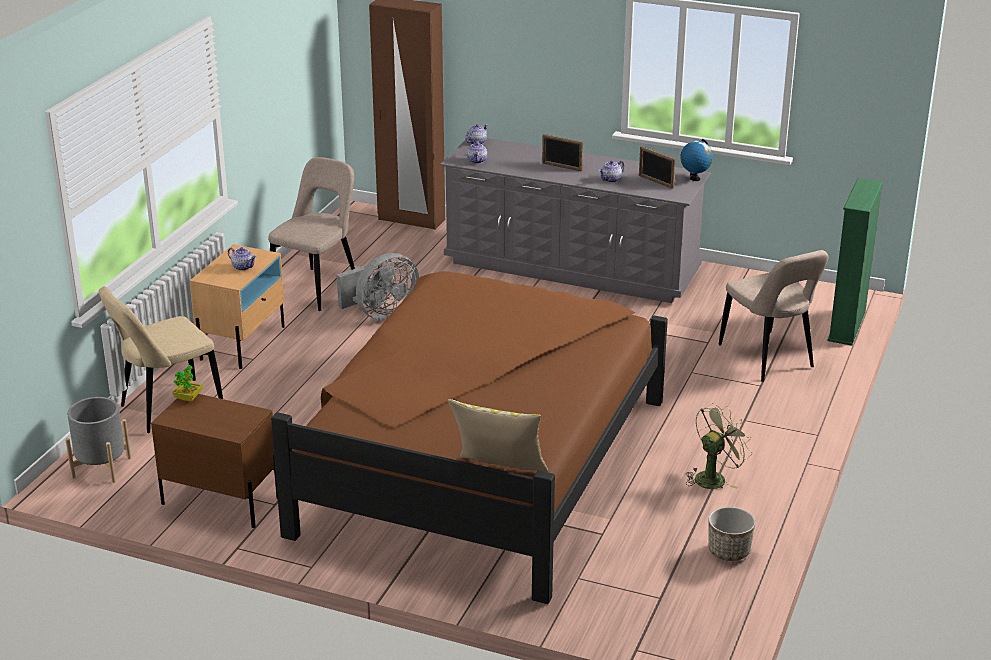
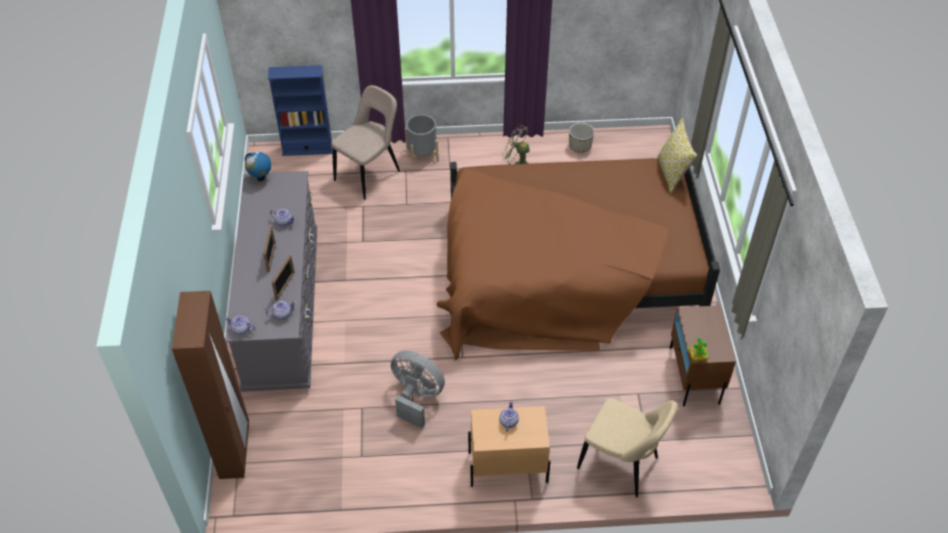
camera: 115 degrees left, 20 degrees up
(101, 467) = (710, 461): grey planter -> grey planter (422, 154)
(318, 288) = (395, 460): beige chair -> none
(655, 182) = (276, 197): picture frame -> picture frame (285, 286)
(847, 326) = (307, 149): green bookcase -> blue bookcase

